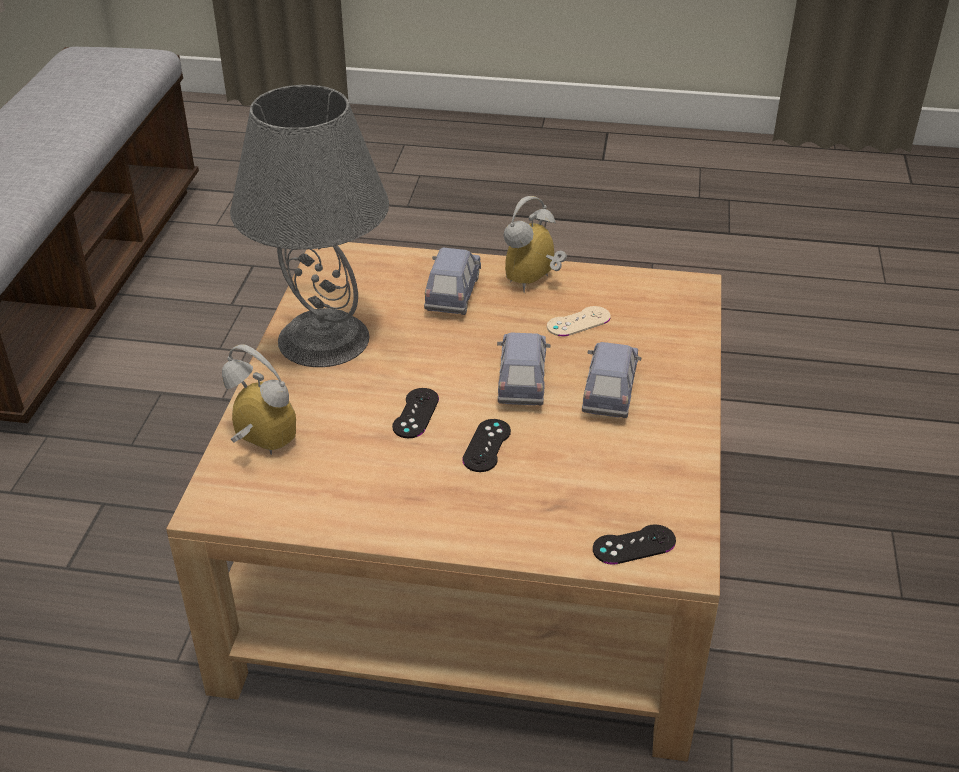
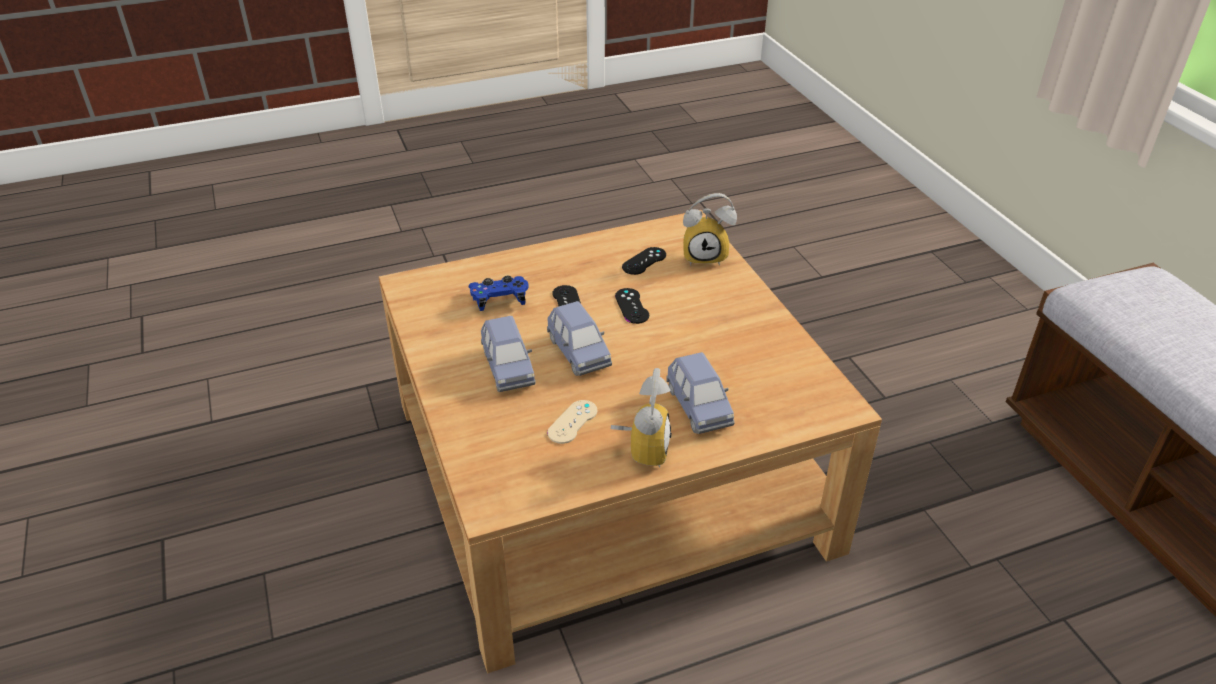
camera: 150 degrees right, 0 degrees up
(325, 338) = (751, 332): grey table lamp -> none
(568, 482) = (499, 300): none -> blue game controller
(634, 545) = (439, 282): black game controller -> black game controller (644, 261)

